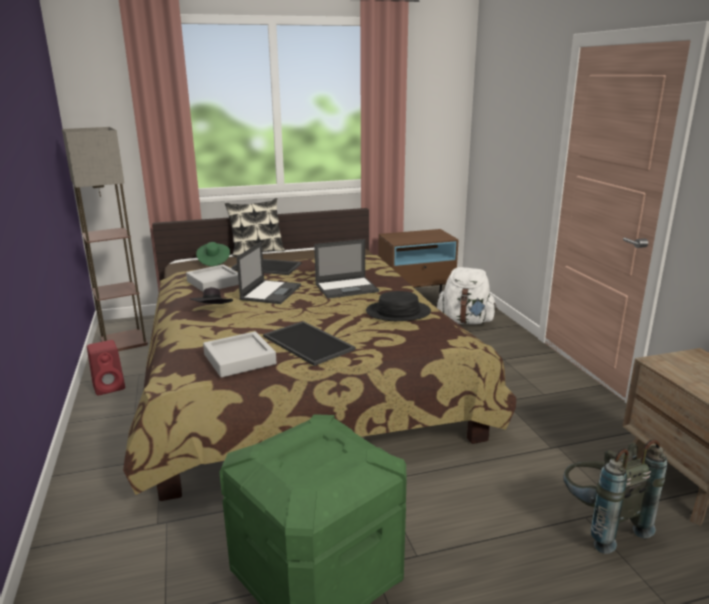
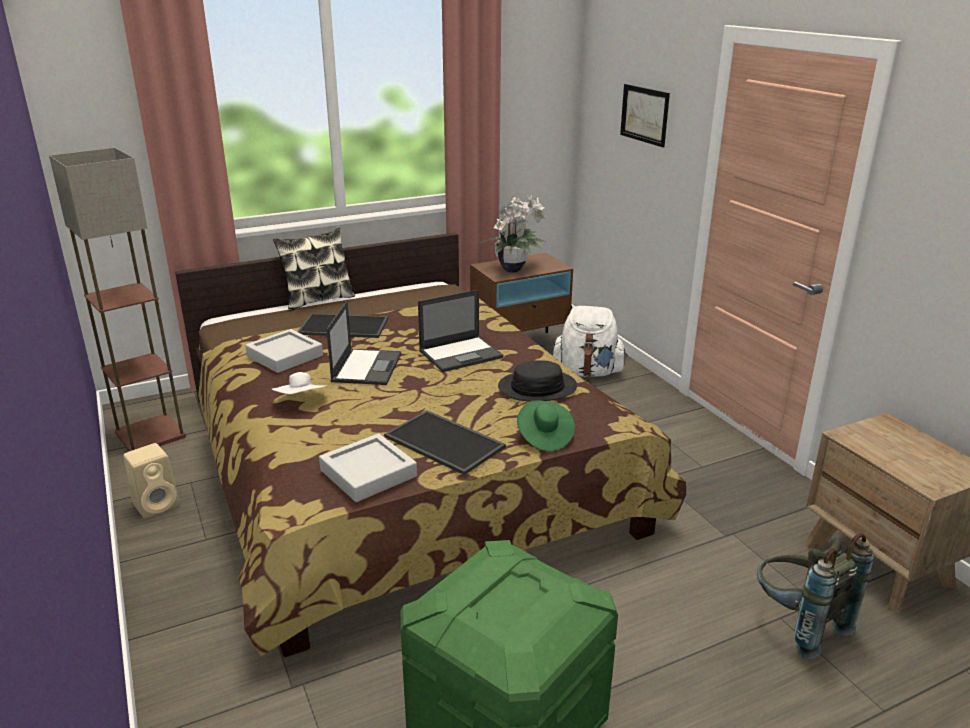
camera: 10 degrees left, 5 degrees up
(110, 387) = (158, 504): red speaker -> beige speaker
(212, 310) = (302, 401): black hat -> white hat
(213, 261) = (266, 320): green hat -> green hat (544, 437)
(411, 238) = (514, 269): none -> potted plant
(516, 115) = (644, 114): none -> picture

